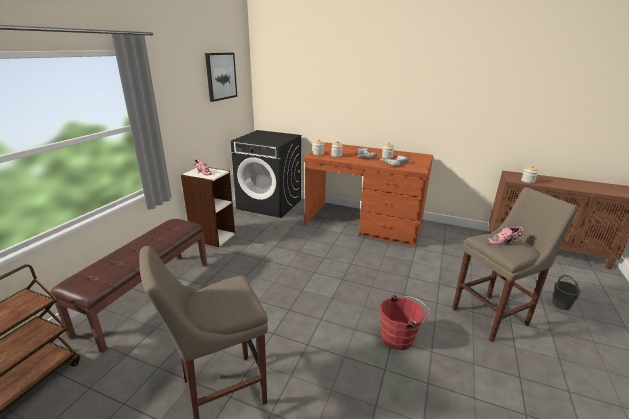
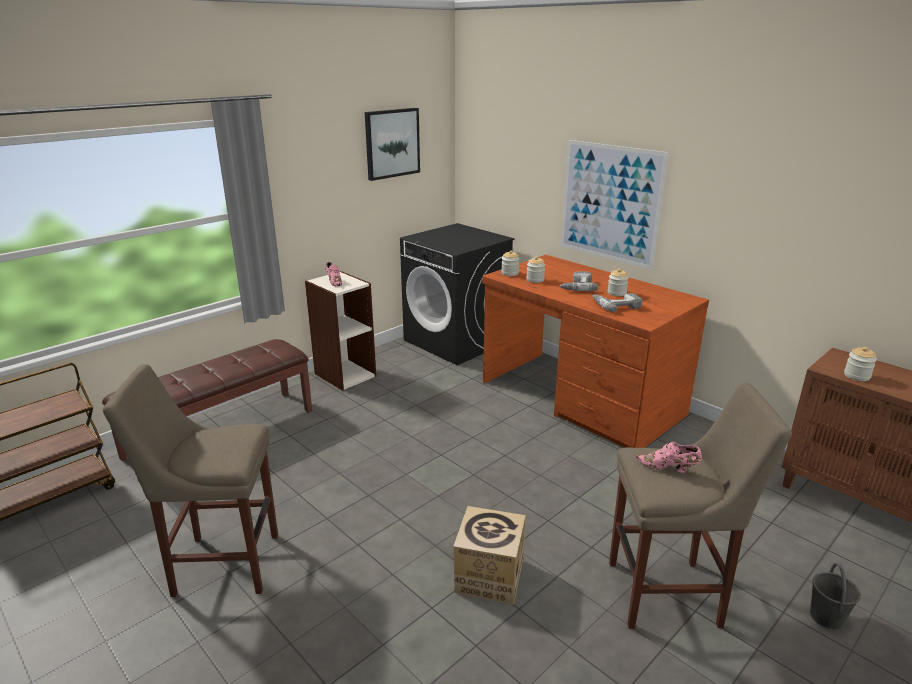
camera: 25 degrees right, 0 degrees up
(367, 106) = (610, 203): none -> picture
(400, 337) = (489, 576): red bucket -> cardboard box

